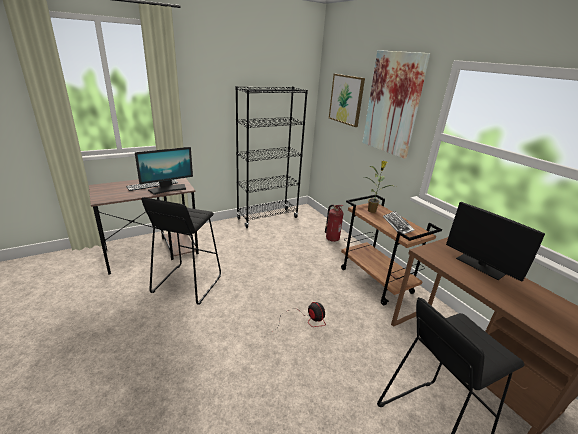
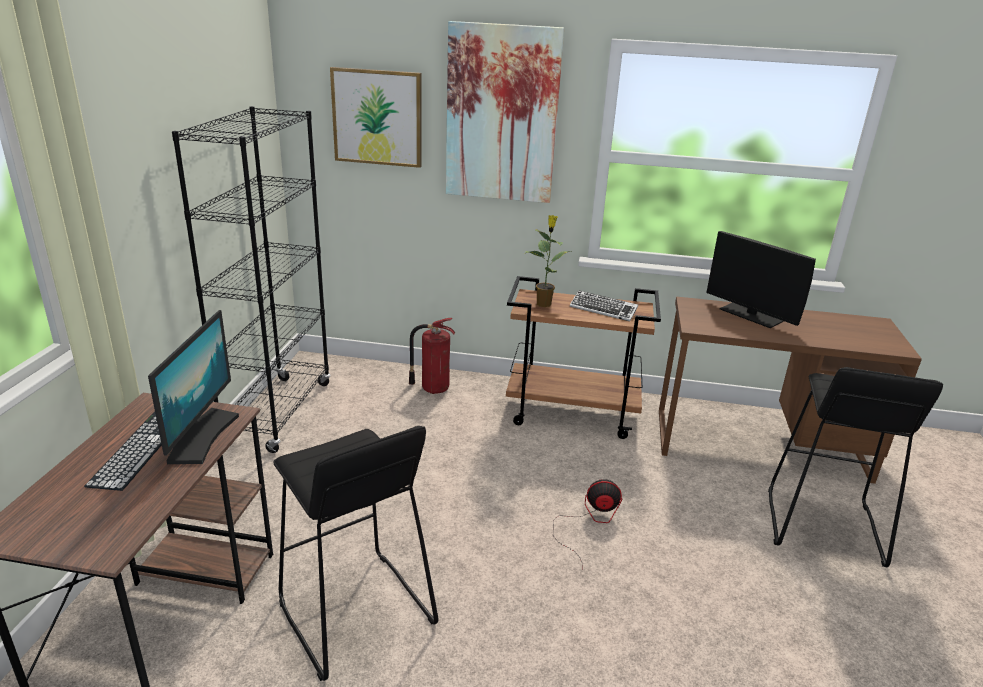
camera: 50 degrees left, 0 degrees up
(480, 266) = (750, 315): monitor -> monitor turned 45 degrees clockwise

